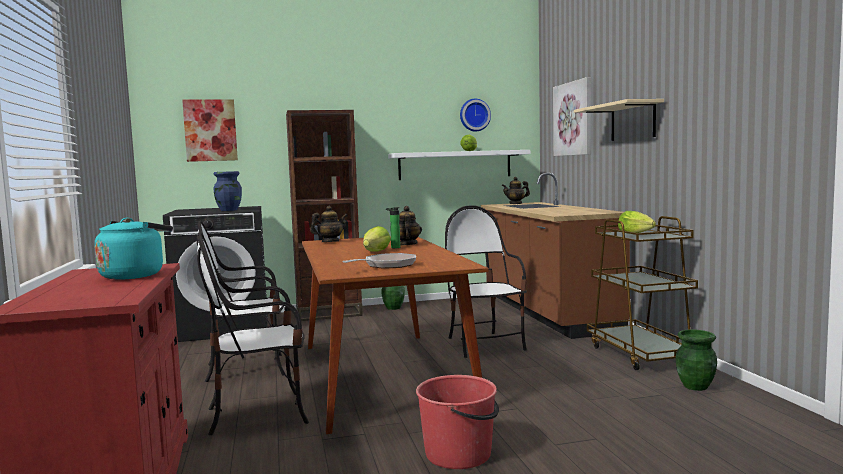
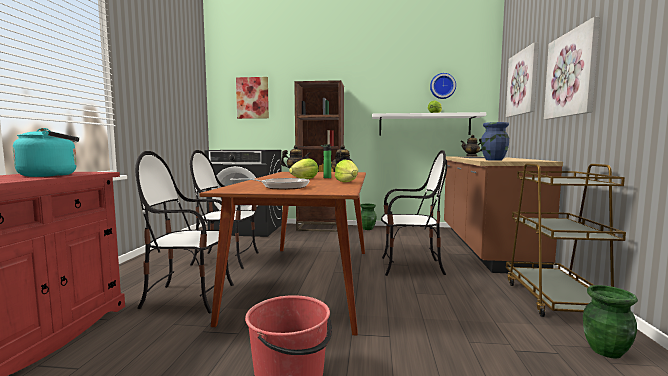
camera: 20 degrees right, 0 degrees up
(228, 210) = (250, 149): blue vase -> blue vase (493, 160)
(484, 345) = (410, 267): chair -> chair turned 90 degrees clockwise
(632, 121) = (572, 74): beige shelf -> picture
(635, 234) = (557, 179): lettuce -> lettuce (347, 182)

